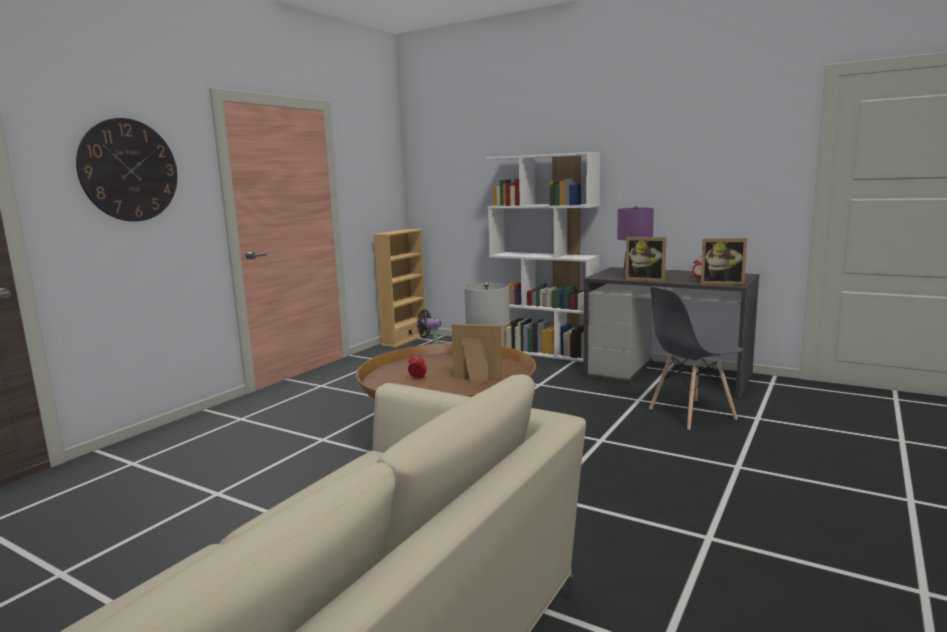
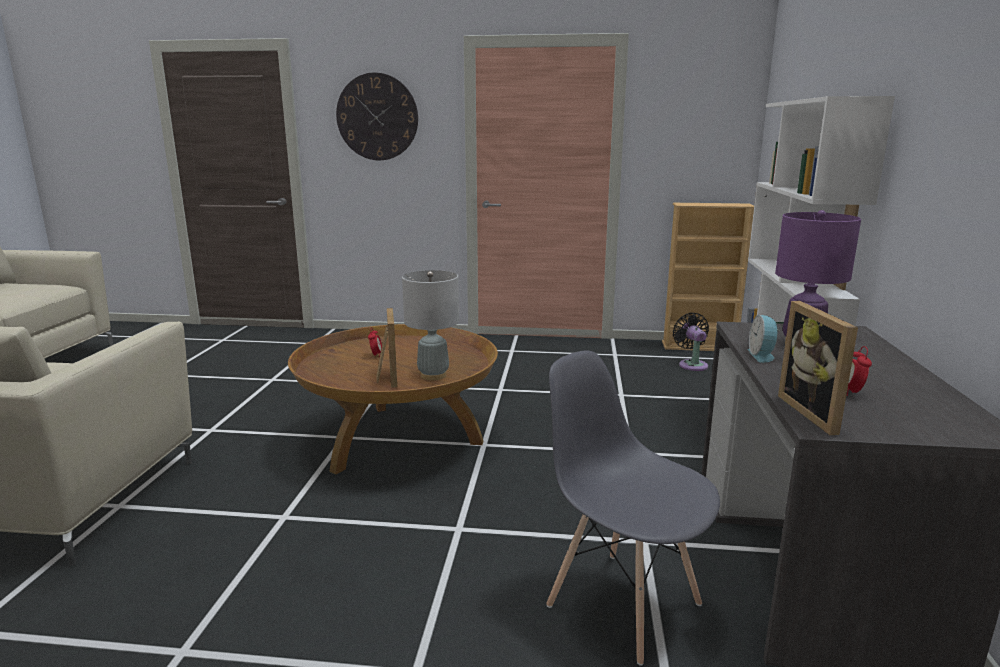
camera: 65 degrees right, 5 degrees up
(646, 279) = (762, 355): picture frame -> alarm clock

